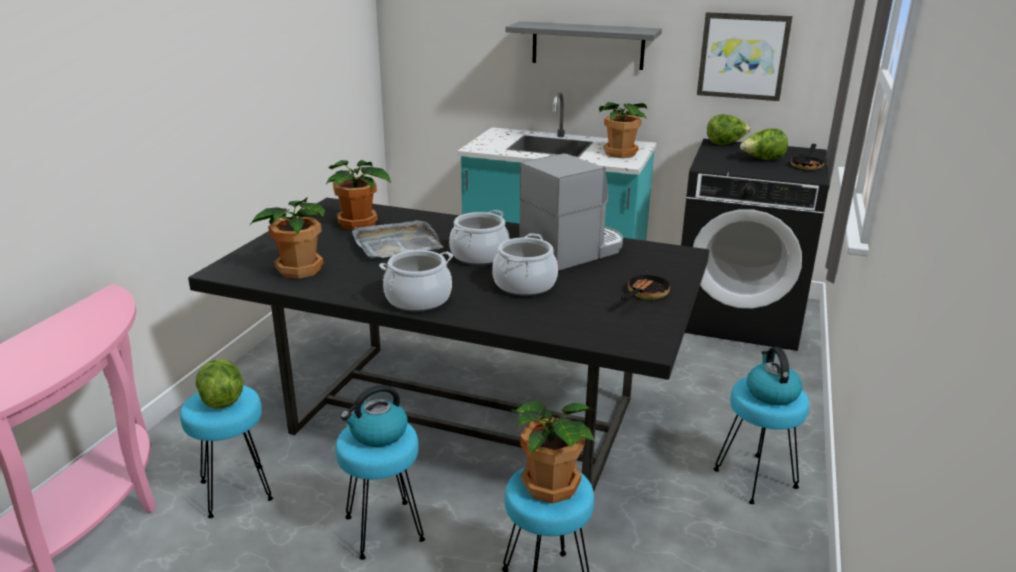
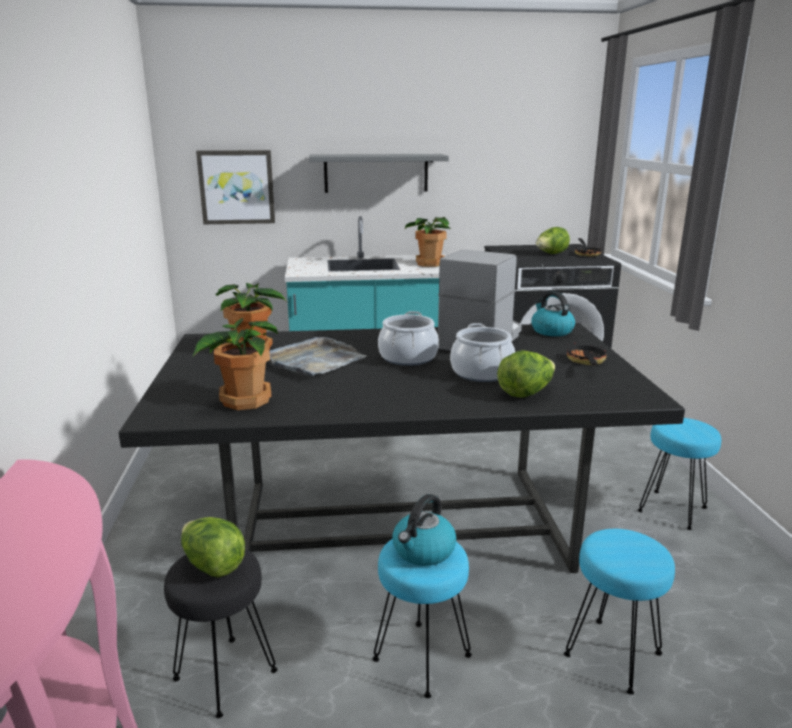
camera: 25 degrees left, 5 degrees down
(235, 491) = (224, 676): turquoise stool -> black stool
(418, 299) = (405, 403): cooking pot -> none
(550, 484) = (626, 548): potted plant -> none
(725, 144) = (507, 247): lettuce -> lettuce (525, 393)
(743, 56) = (509, 173): picture -> picture (236, 187)
(771, 393) = (689, 429): kettle -> kettle (551, 331)

